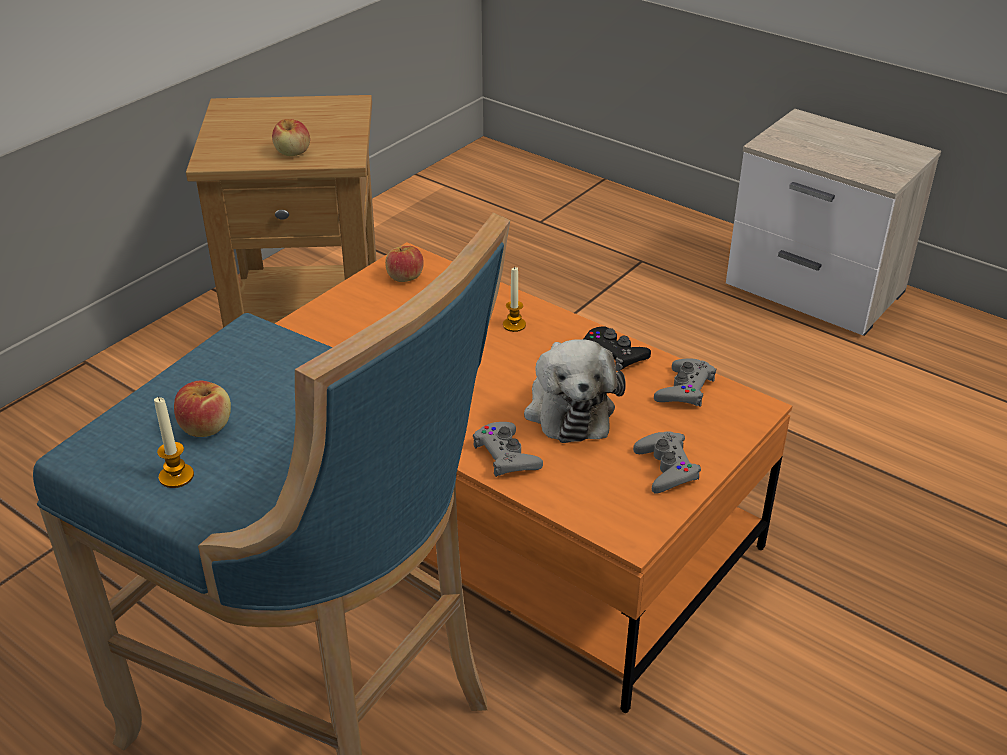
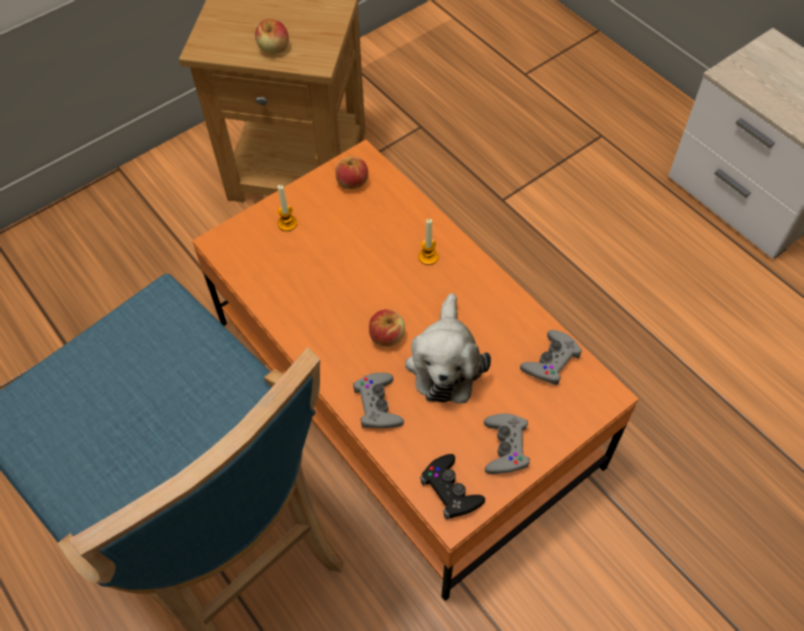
camera: 15 degrees right, 20 degrees up
(176, 476) = (62, 459): candle -> candle (287, 223)
(206, 426) = (98, 407): apple -> apple (387, 336)
(614, 354) = (503, 308): black game controller -> black game controller (451, 490)

